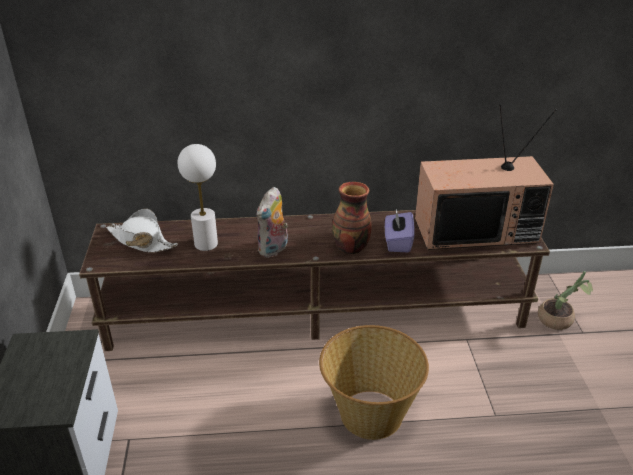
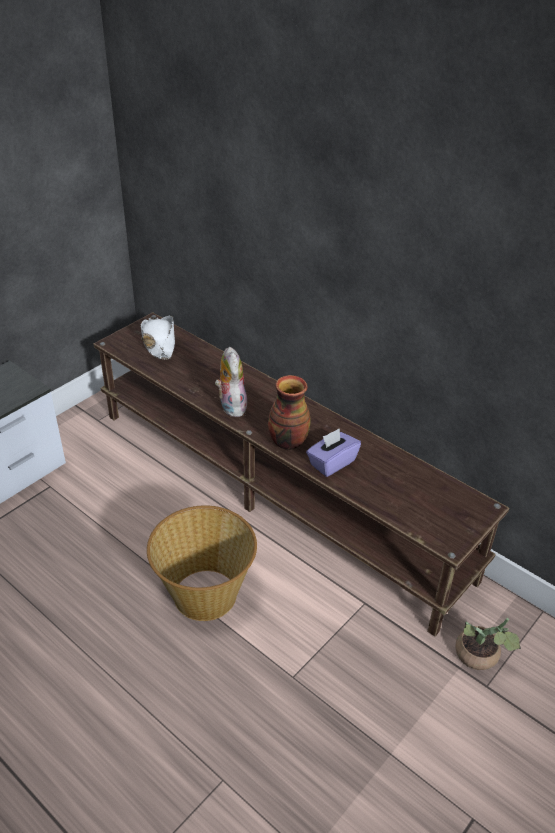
camera: 45 degrees right, 5 degrees up
(205, 244) = (194, 371): white table lamp -> none
(274, 250) = (231, 405): plush toy -> plush toy turned 90 degrees clockwise
(476, 229) = (419, 498): television -> none

